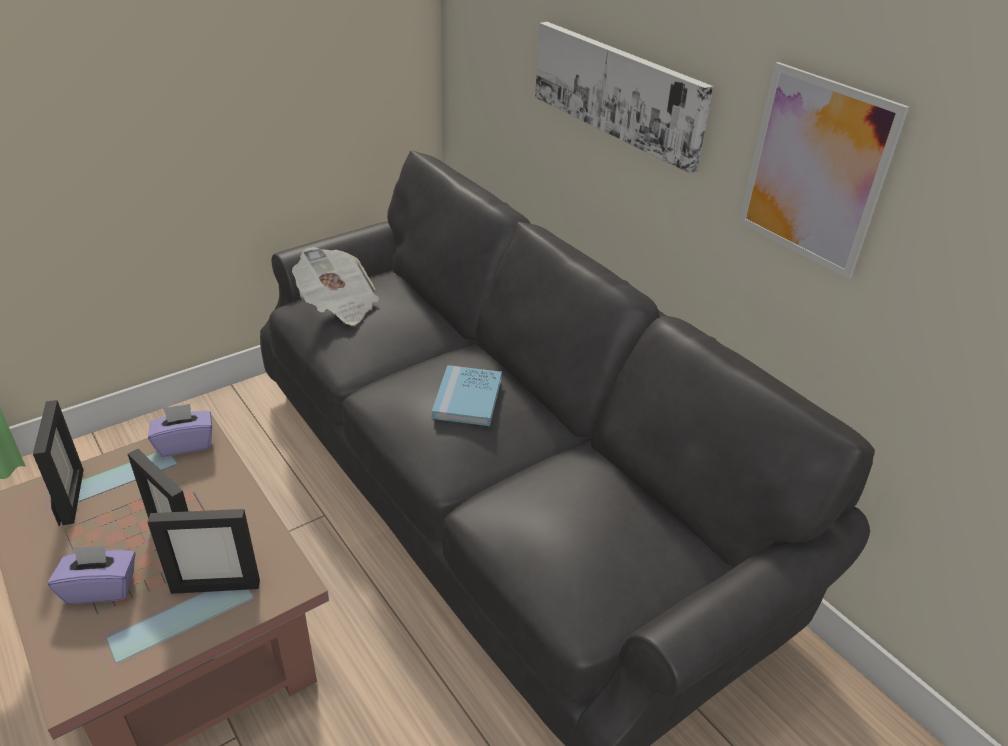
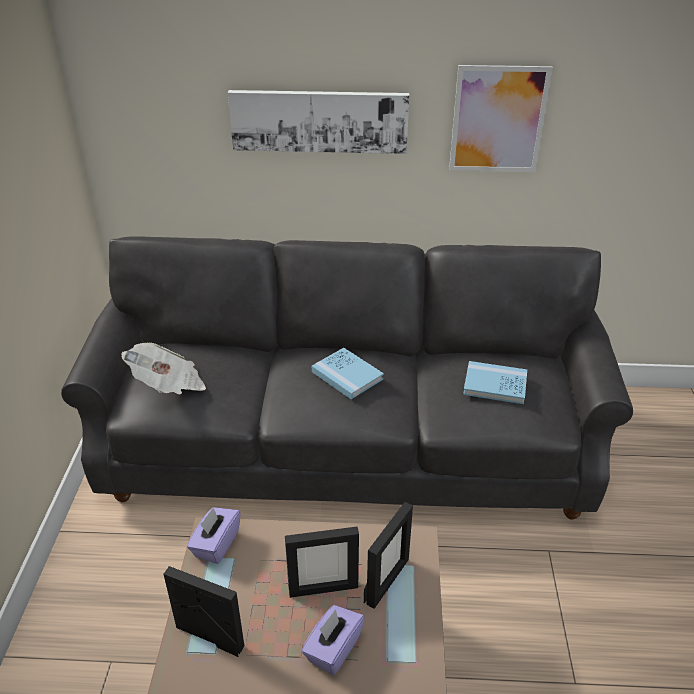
camera: 50 degrees left, 0 degrees up
(581, 519) = (495, 385): none -> blue book

